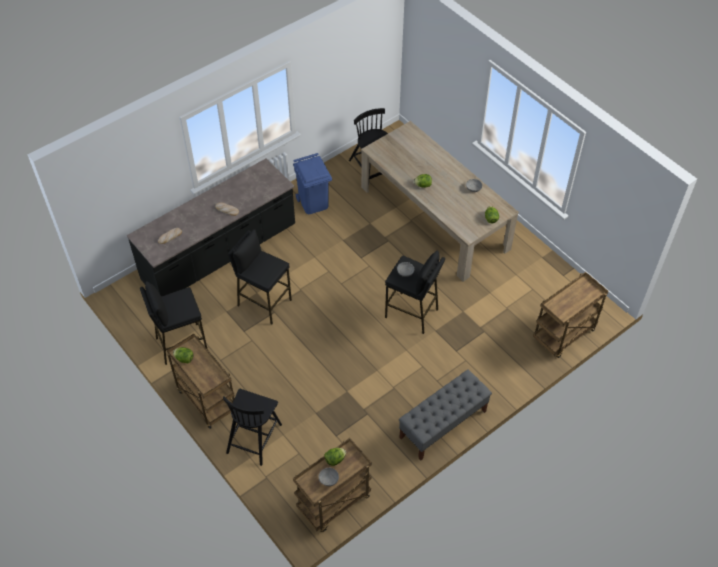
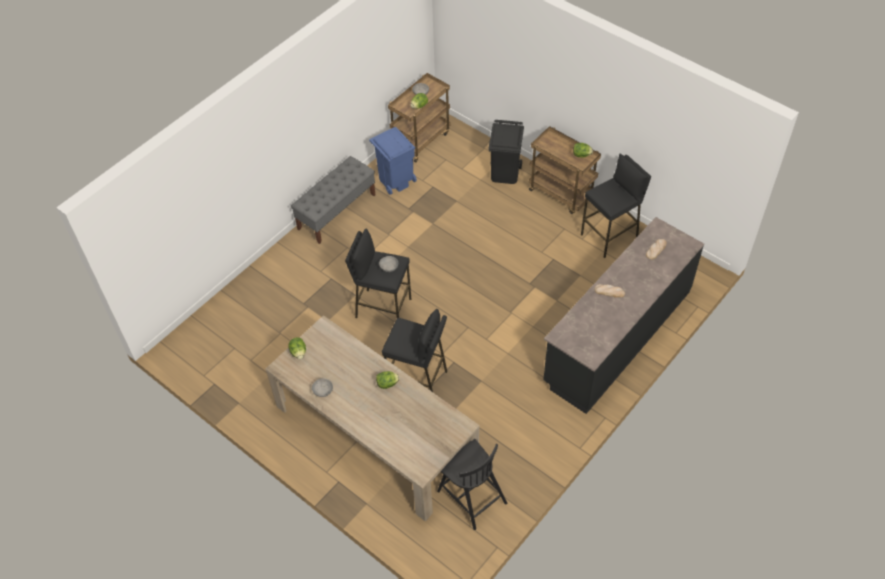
camera: 170 degrees right, 0 degrees up
(254, 437) = (505, 173): black chair -> black trash can
(264, 303) = (544, 291): black stool -> black stool (418, 380)
(313, 203) = (532, 425): blue trash can -> blue trash can (395, 181)
(563, 335) = (218, 314): brown cart -> none

